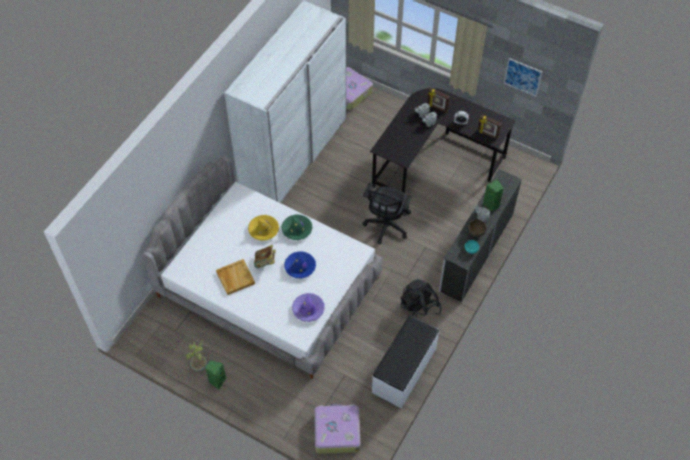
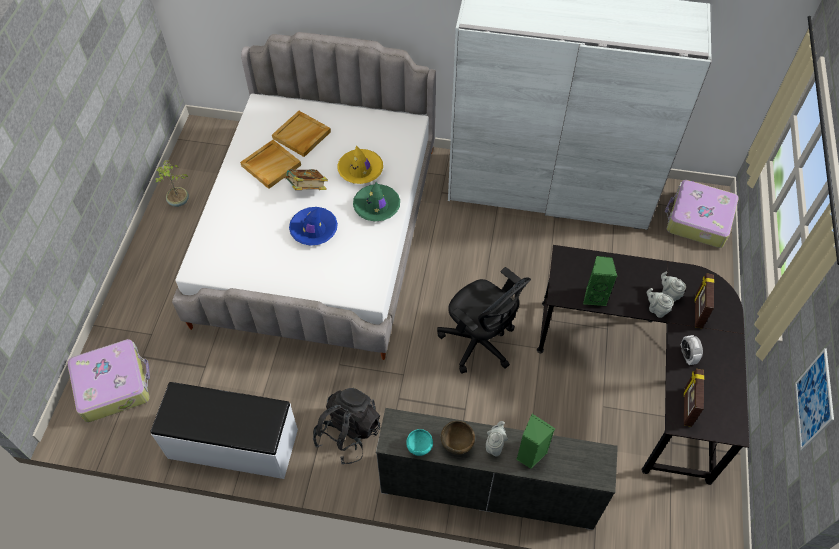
camera: 70 degrees right, 0 degrees up
(217, 254) = (301, 135): none -> beige tray
(217, 381) = (161, 226): green speaker -> green speaker (594, 296)
(308, 309) = (245, 261): purple hat -> none
(386, 226) = (479, 343): black office chair -> black office chair turned 135 degrees counterclockwise

